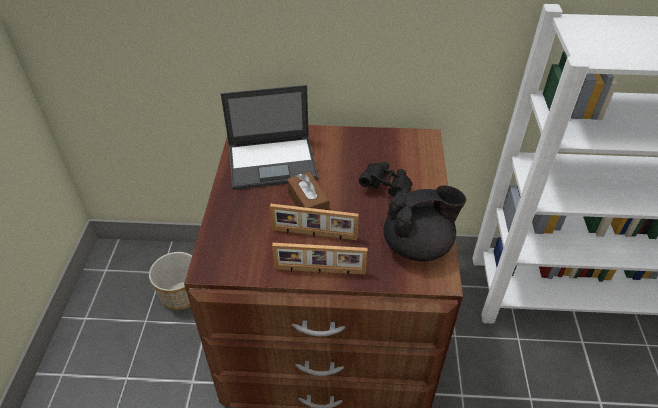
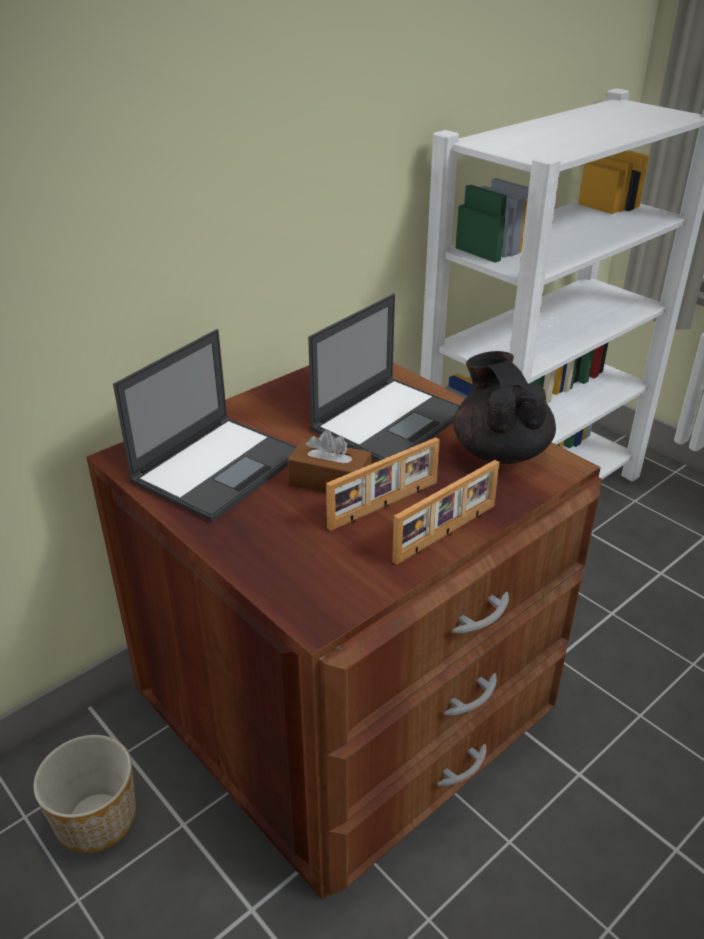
camera: 45 degrees left, 10 degrees down
(387, 188) = (390, 420): black binoculars -> laptop
(418, 245) = (499, 451): black teapot -> black teapot turned 45 degrees counterclockwise

